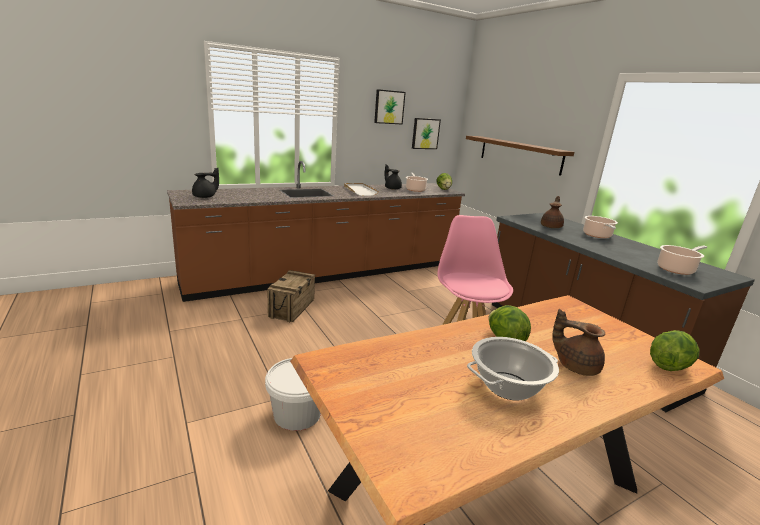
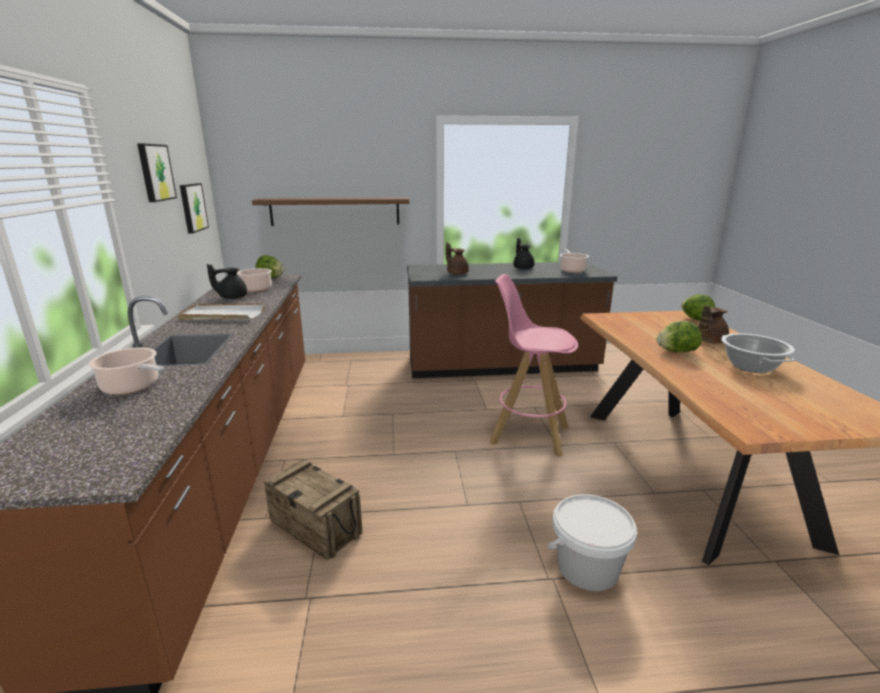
camera: 65 degrees left, 0 degrees up
(205, 197) = (90, 446): black teapot -> black teapot (523, 268)
(597, 236) = (488, 268): cooking pot -> cooking pot (133, 387)

